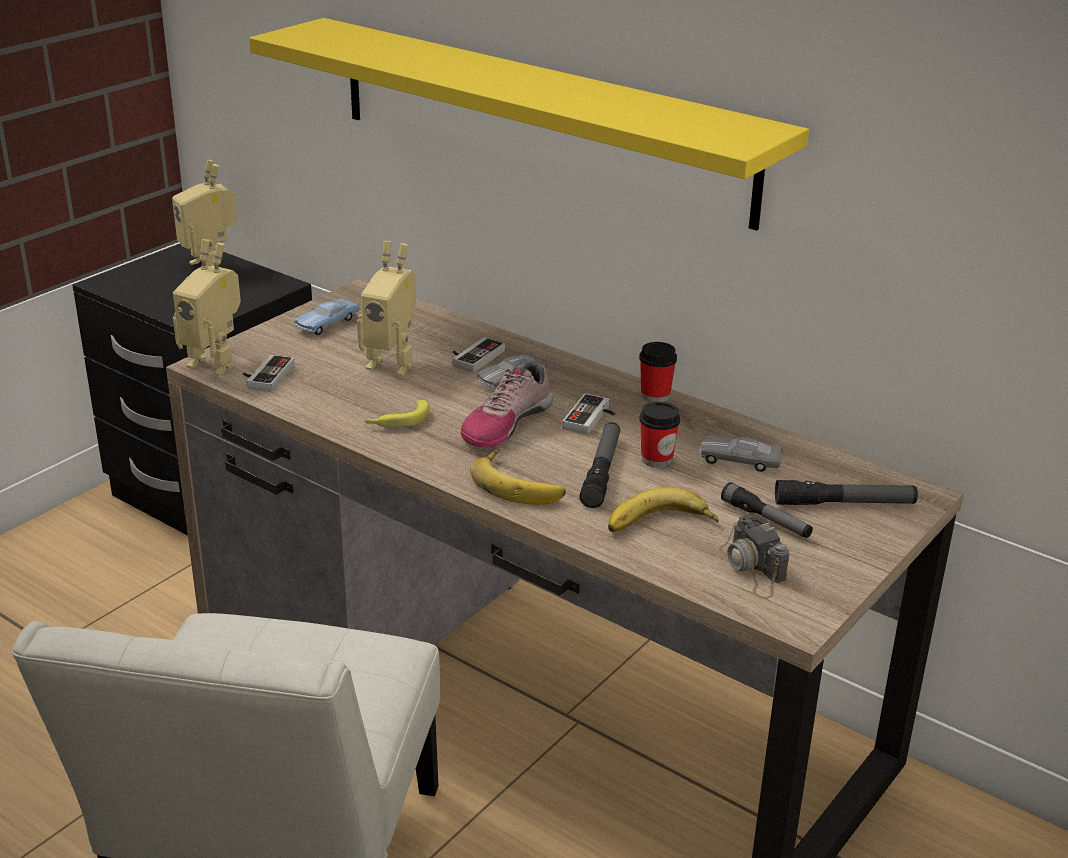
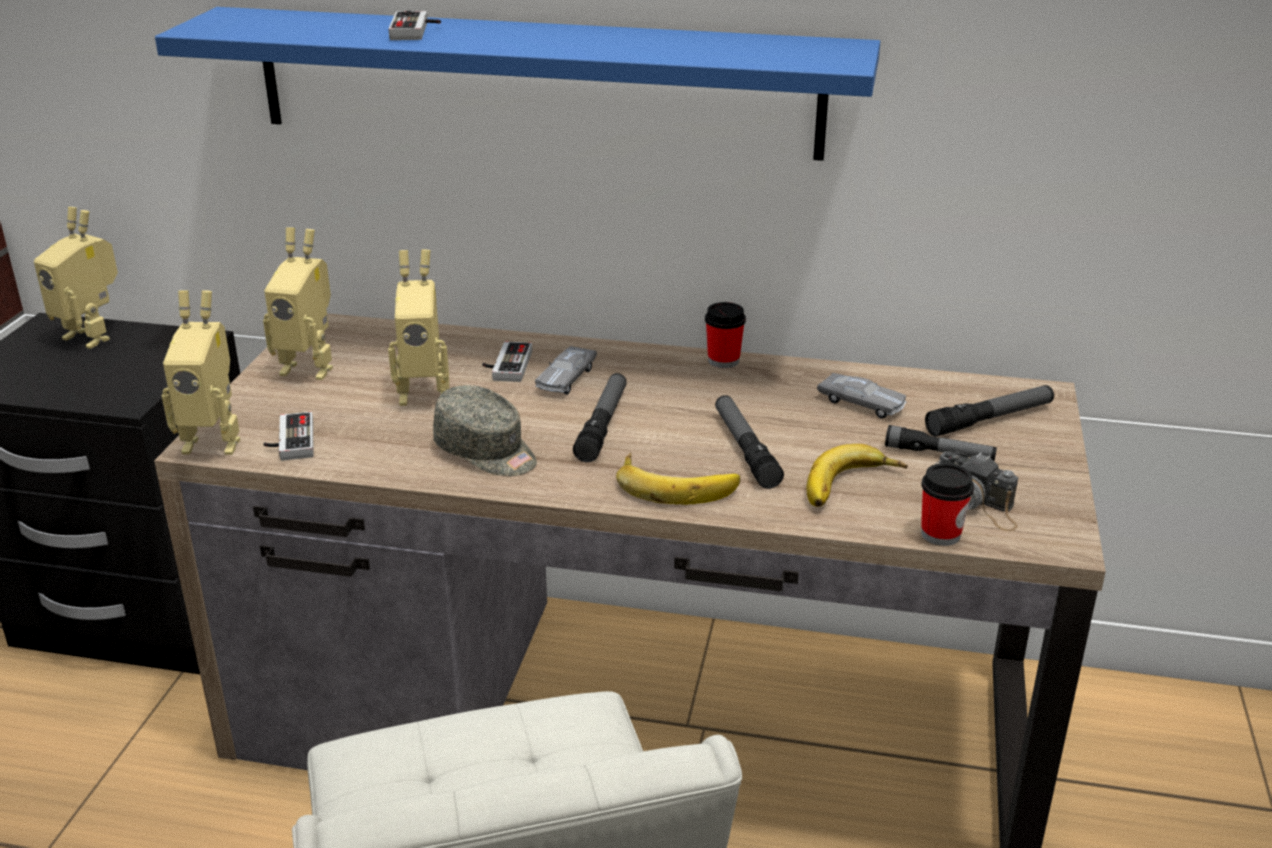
camera: 25 degrees left, 0 degrees up
(327, 323) = (310, 367): blue toy car -> toy robot
(397, 421) = (487, 452): banana -> grey cap
(505, 423) = (602, 425): shoe -> flashlight
(538, 118) = (535, 82): yellow shelf -> blue shelf
(592, 419) = (685, 399): game controller -> game controller (416, 31)
(656, 459) = (785, 422): cup -> cup (940, 534)
(739, 461) = (861, 404): grey toy car -> grey toy car turned 135 degrees counterclockwise

